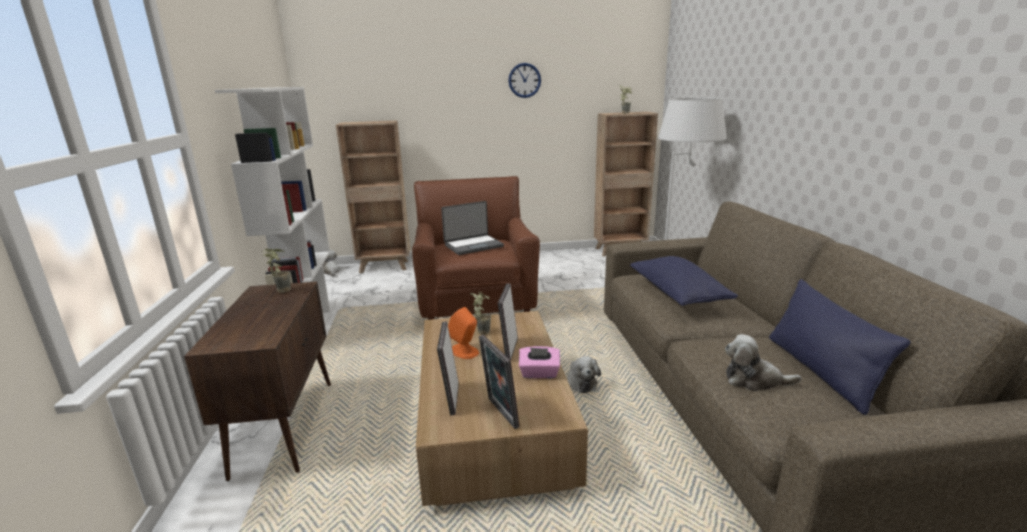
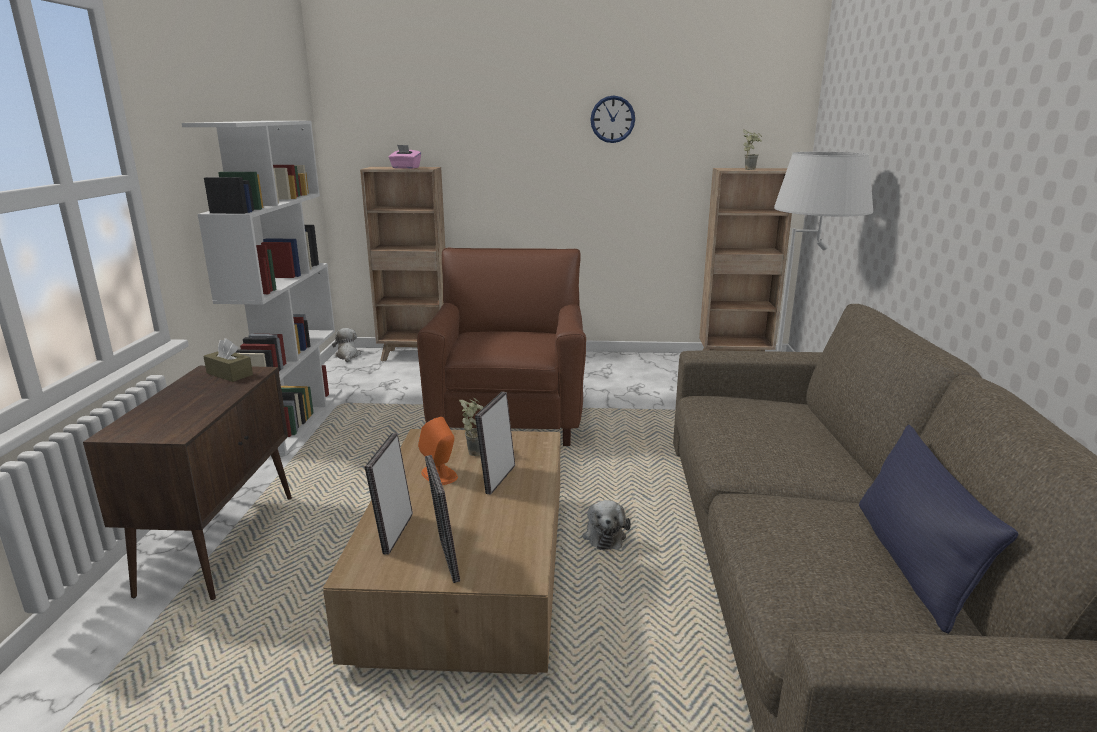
camera: 10 degrees right, 0 degrees up
(280, 290) = (229, 374): potted plant -> brown tissue box
(473, 245) = (505, 337): laptop -> none
(539, 373) = (520, 515): pink tissue box -> pink tissue box (405, 168)
(678, 294) = (754, 429): blue pillow -> none
(754, 380) = (799, 561): plush toy -> none

